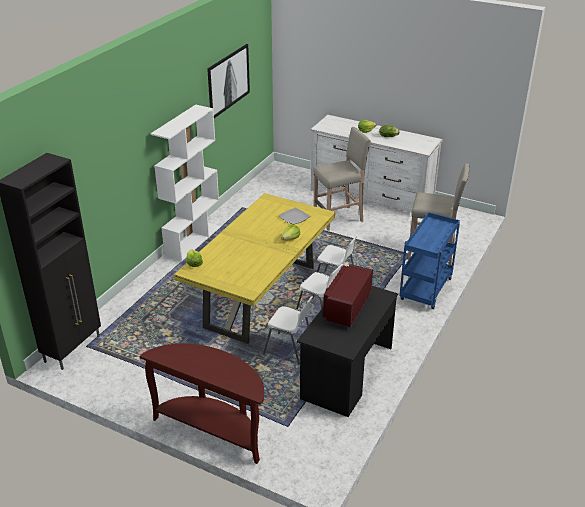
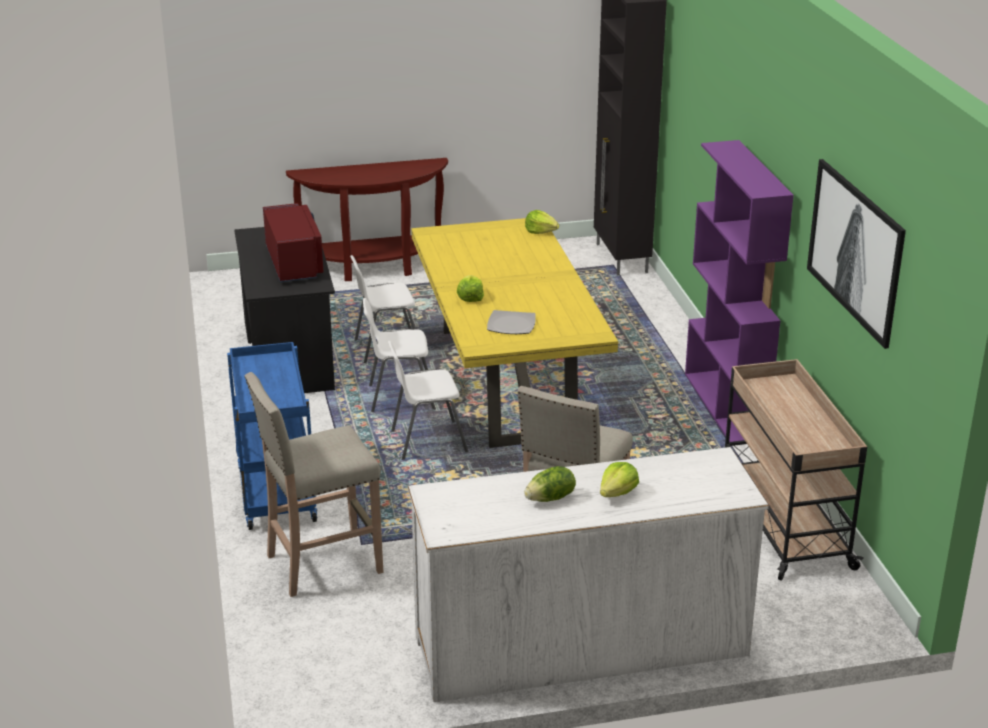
camera: 140 degrees right, 5 degrees down
(193, 241) = (726, 406): white bookcase -> purple bookcase
(253, 198) = (782, 520): none -> beige cart

